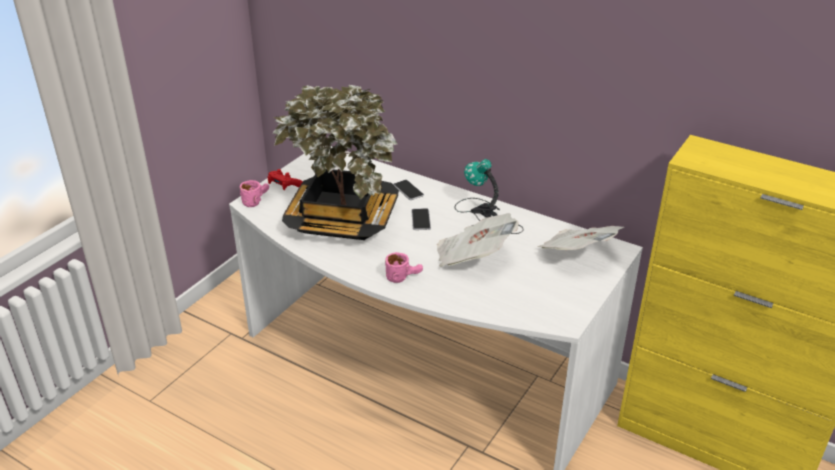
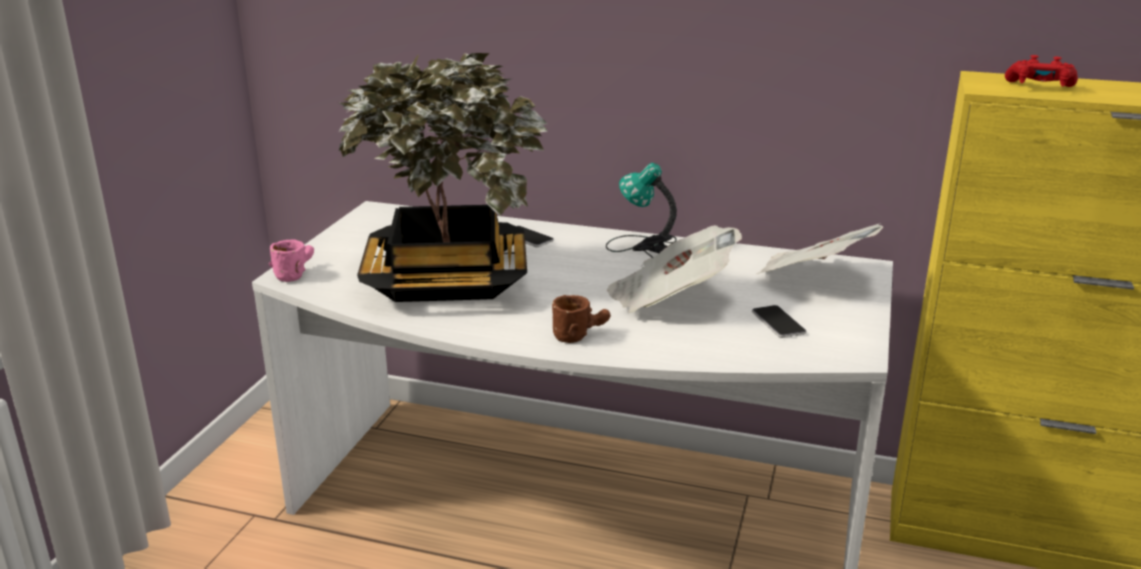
camera: 15 degrees left, 10 degrees down
(284, 185) = (333, 251): red game controller -> red game controller (1039, 87)
(403, 276) = (580, 334): pink mug -> brown mug
(421, 220) = (566, 267): phone -> phone (778, 323)

